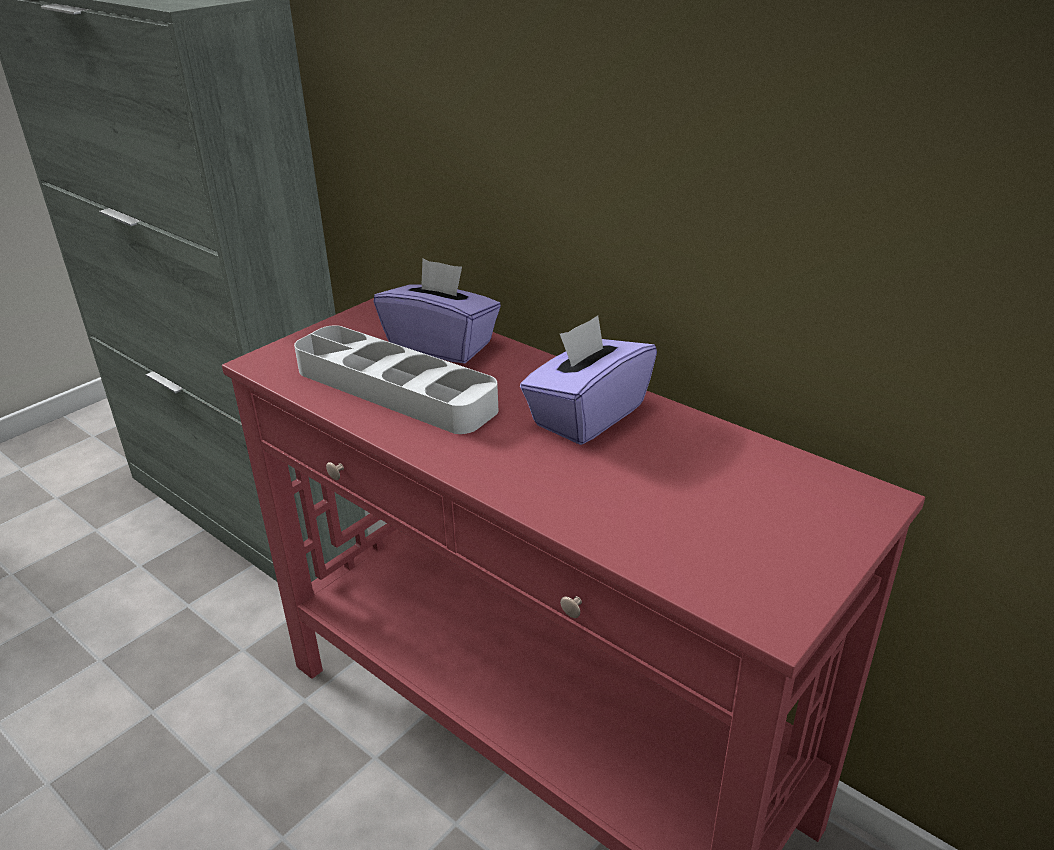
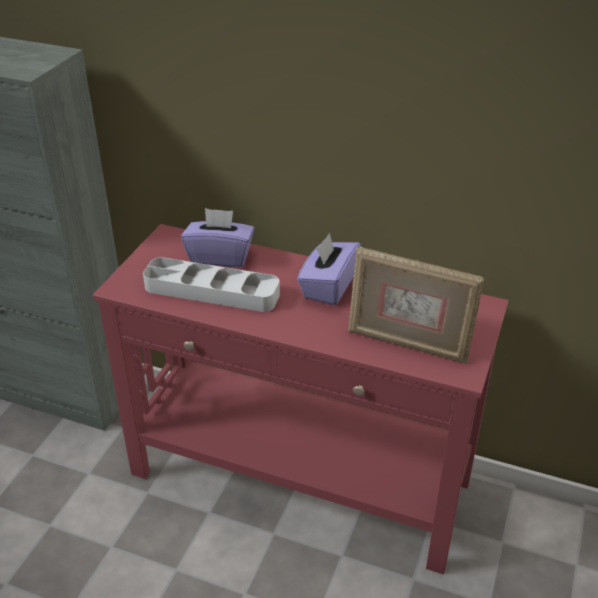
camera: 20 degrees left, 5 degrees up
(682, 536) = (408, 344): none -> picture frame

